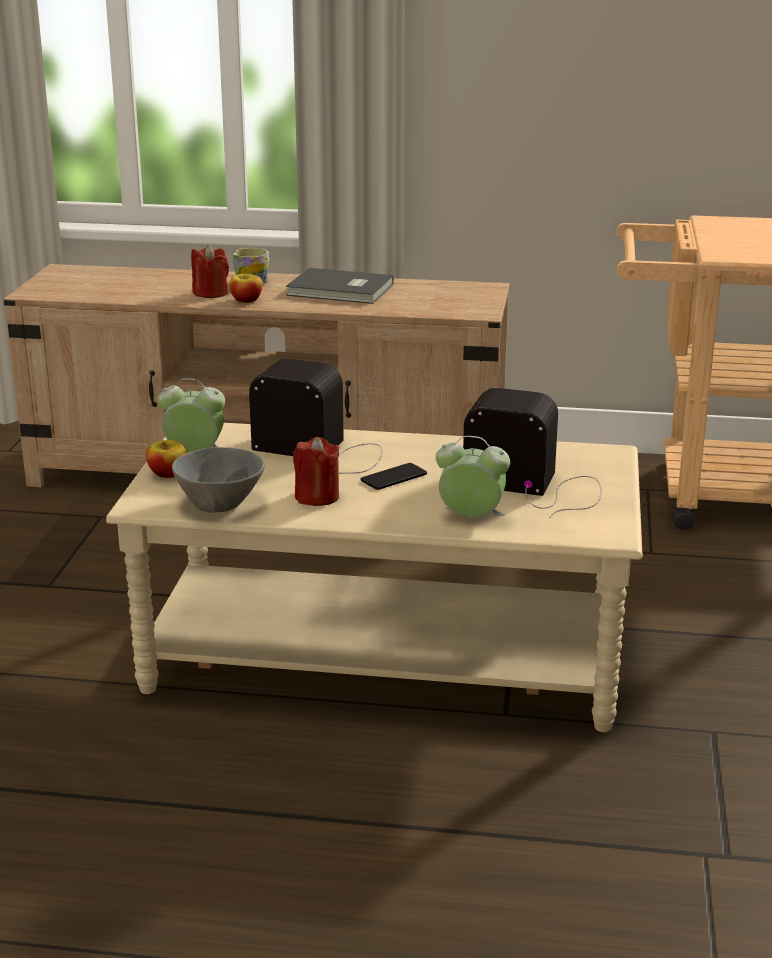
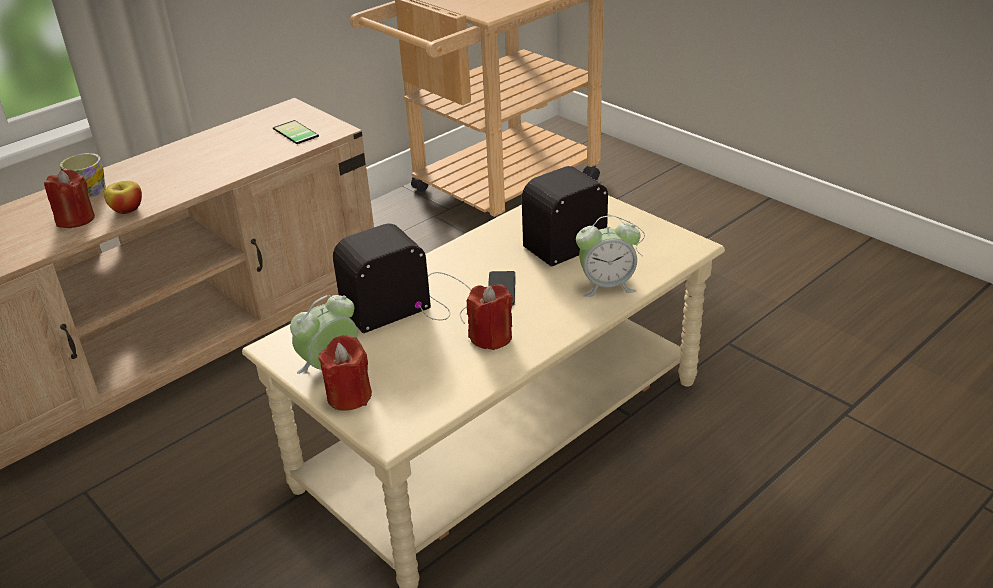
camera: 50 degrees left, 10 degrees up
(167, 474) = (349, 396): apple -> red candle
(222, 504) = (445, 389): grey bowl -> none
(341, 290) = (186, 162): grey book -> none
(447, 303) = (293, 133): none -> phone
(471, 518) = (607, 285): alarm clock -> alarm clock turned 150 degrees counterclockwise

